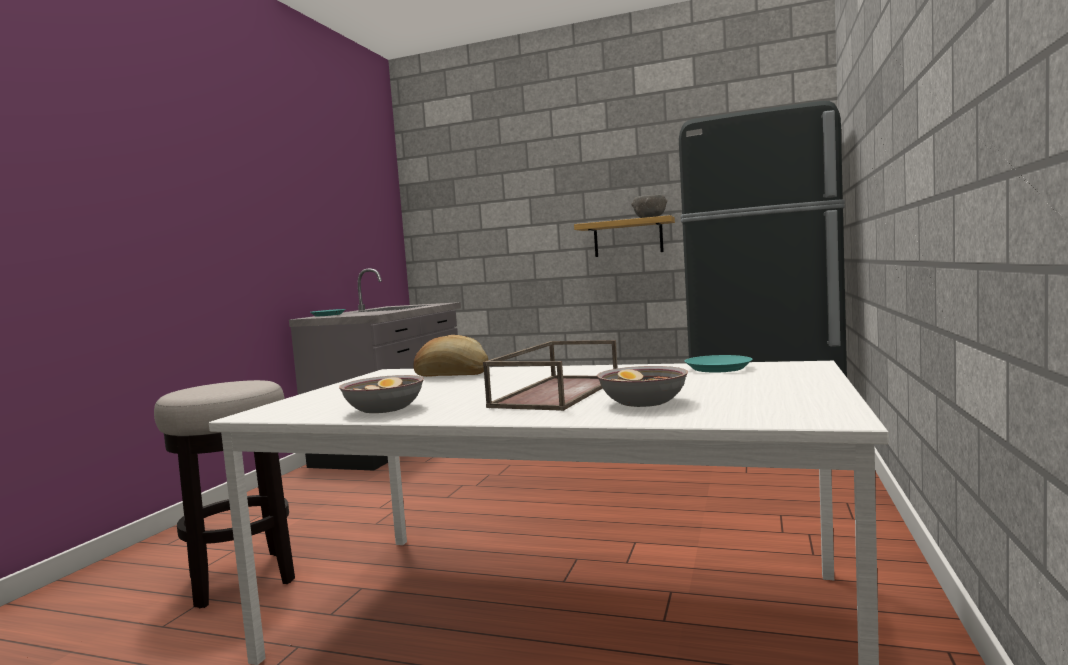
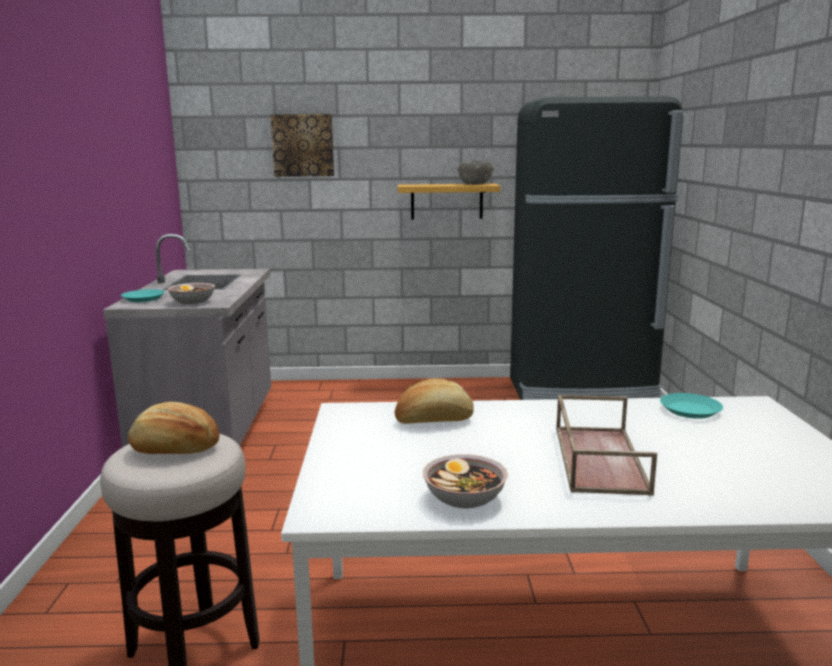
camera: 20 degrees left, 10 degrees up
(221, 385) = (175, 449): none -> bread
(499, 198) = (303, 145): none -> picture
(643, 403) = (708, 479): bowl -> bowl (192, 302)

